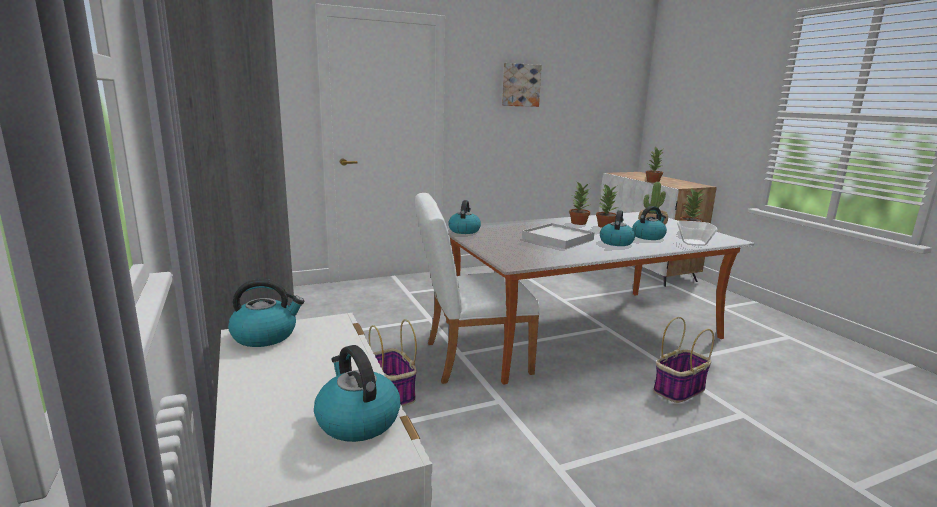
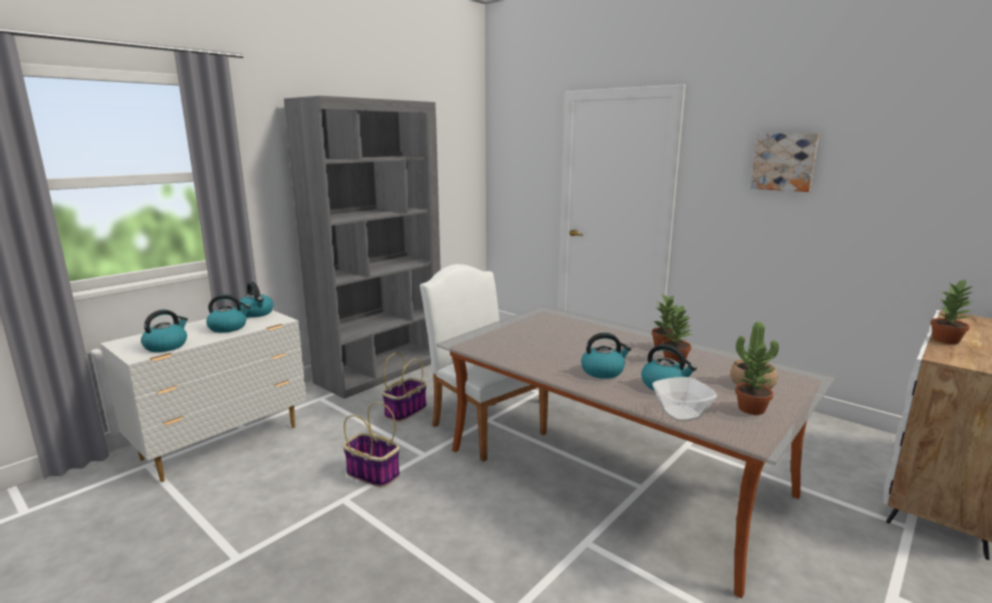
camera: 65 degrees right, 0 degrees up
(464, 230) = (541, 313): kettle -> kettle (228, 327)
(558, 239) = (571, 346): white tray -> none
(679, 390) = (528, 558): basket -> basket (372, 473)

